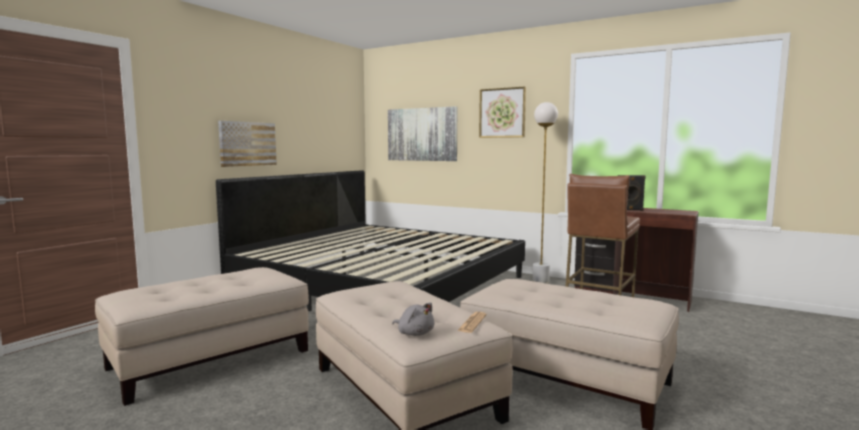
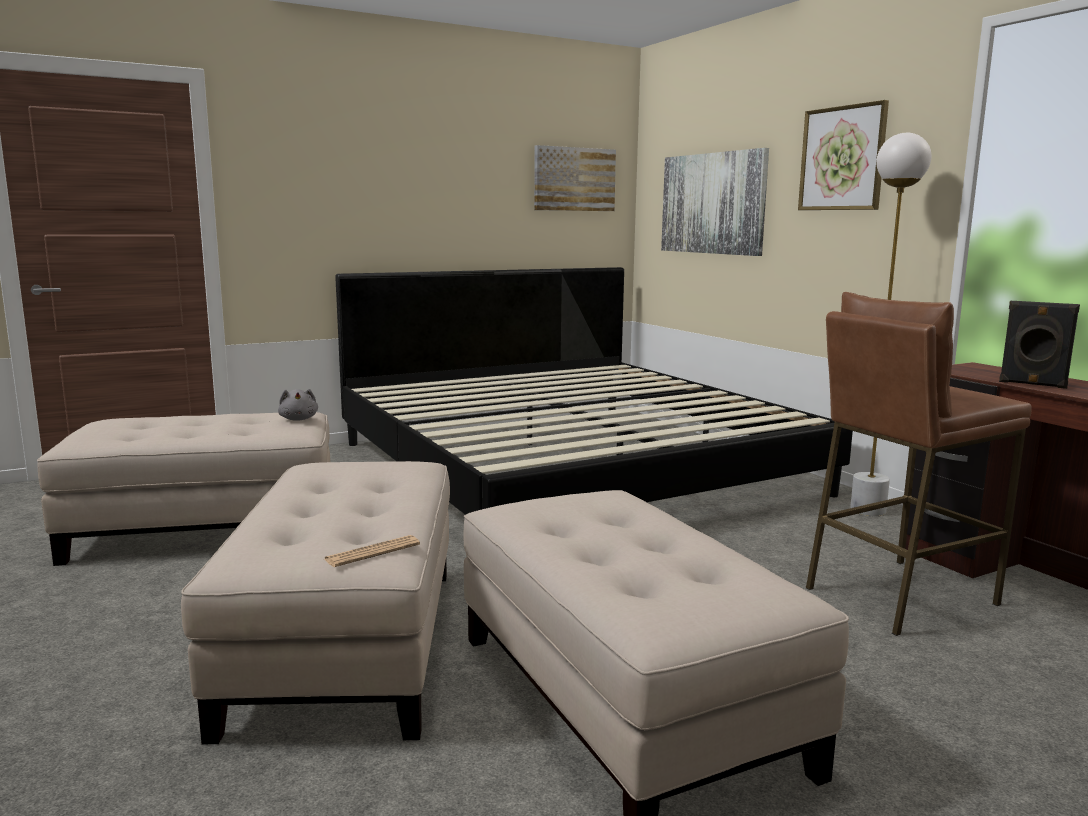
camera: 30 degrees right, 5 degrees up
(247, 144) = (394, 220): picture -> picture (574, 179)
(414, 333) = (265, 548): grey plush toy -> grey plush toy (299, 419)

